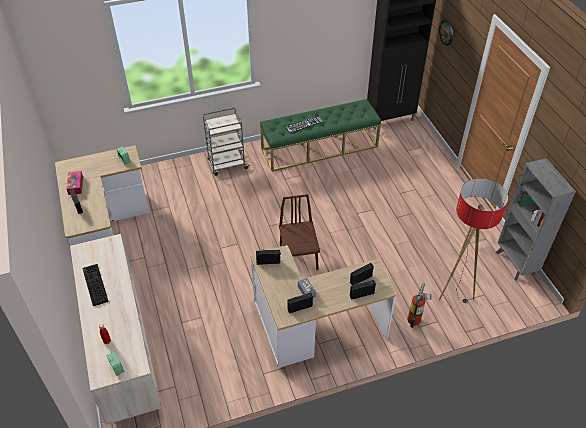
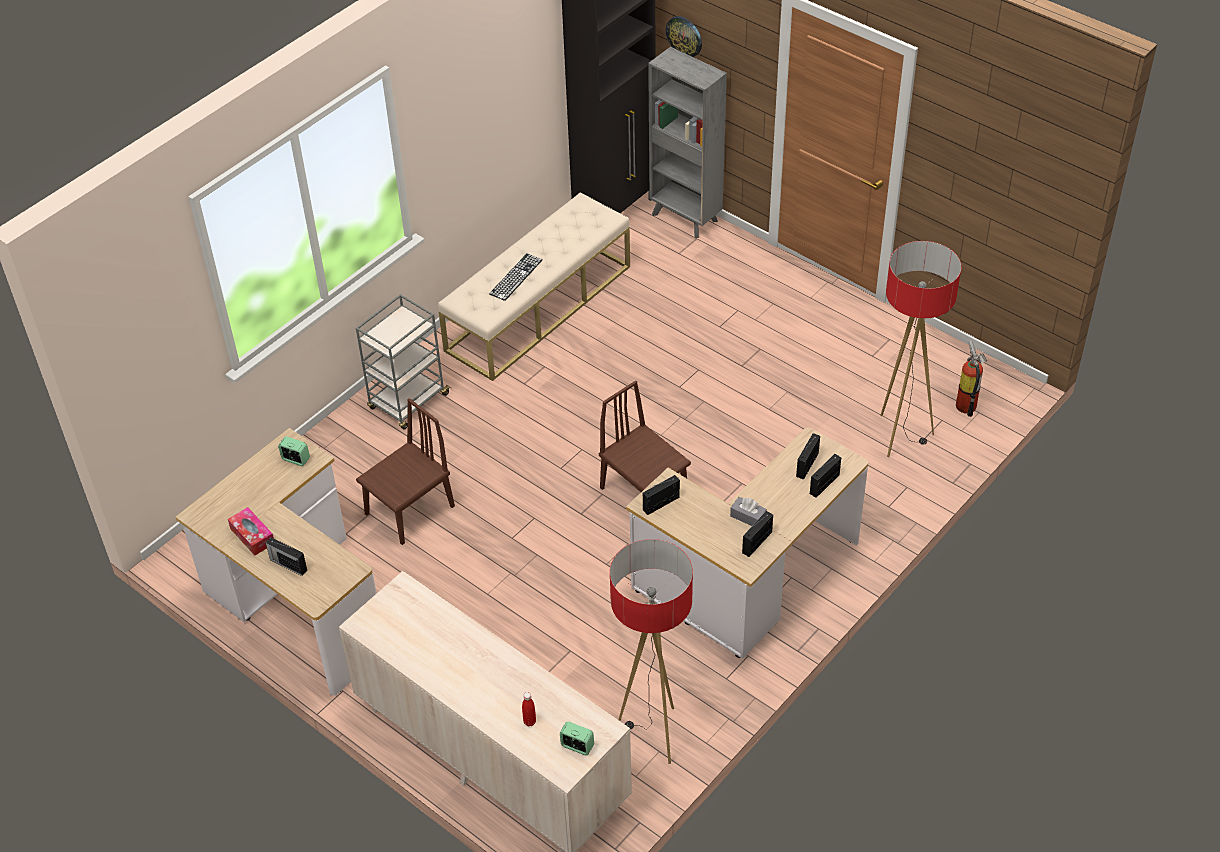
camera: 30 degrees left, 0 degrees up
(94, 285) = (435, 660): keyboard -> none
(187, 213) = (409, 510): none -> brown chair
(203, 382) = (652, 734): none -> floor lamp
(319, 147) = (539, 308): green bench -> beige bench
(415, 319) = (876, 498): fire extinguisher -> fire extinguisher (967, 403)
(515, 264) = (953, 357): grey bookcase -> grey bookcase (685, 218)

